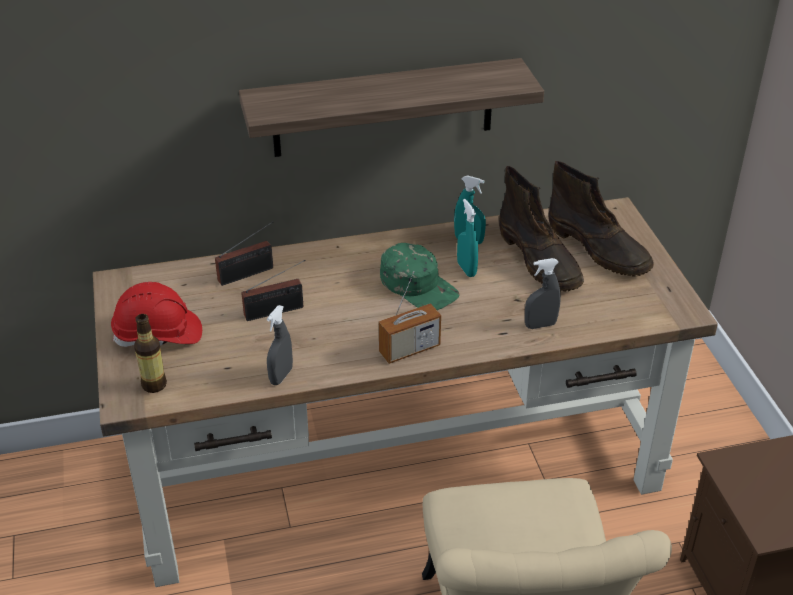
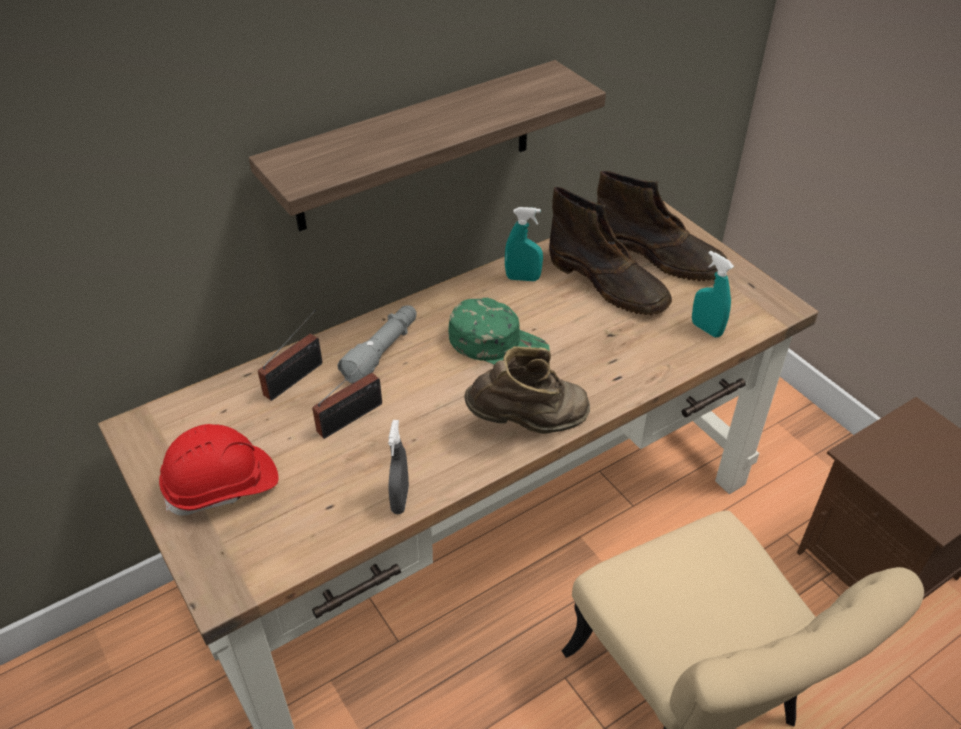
camera: 20 degrees left, 5 degrees up
(154, 385) = (248, 557): bottle -> none
(324, 270) = (382, 351): none -> grey flashlight
(409, 349) = (529, 424): radio -> brown boot
(466, 269) = (538, 312): turquoise spray bottle -> turquoise spray bottle (706, 329)
(540, 325) = (650, 358): grey spray bottle -> none

